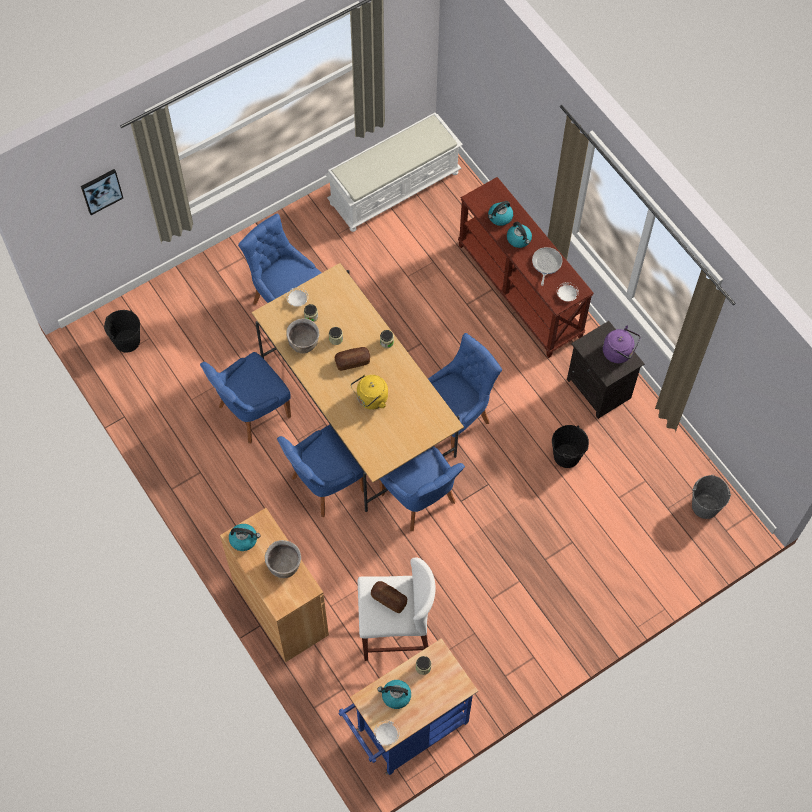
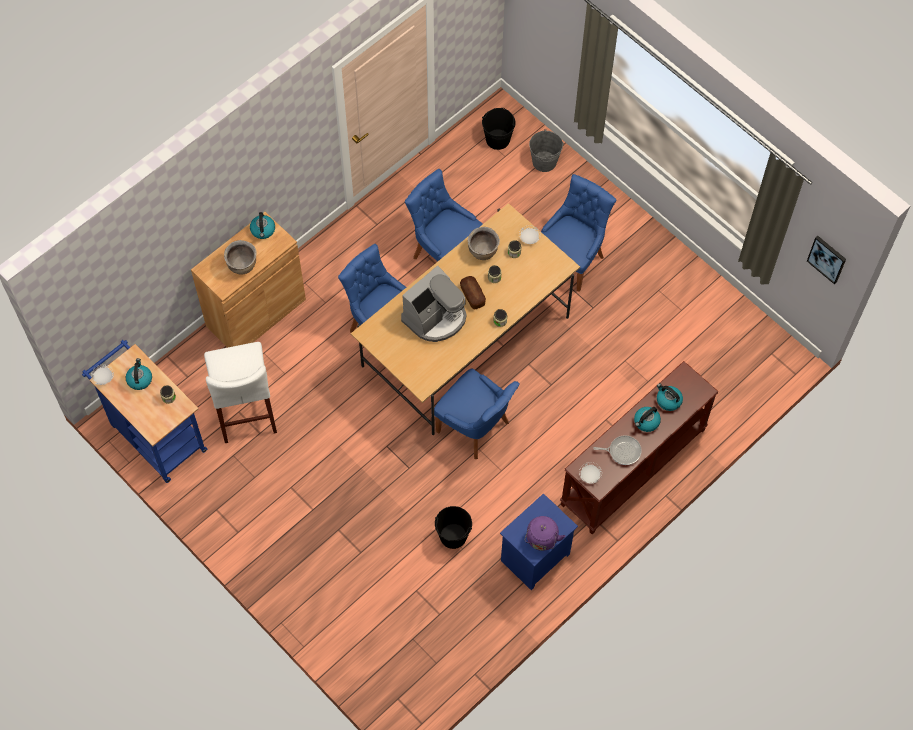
camera: 80 degrees right, 0 degrees up
(101, 191) = (561, 28): picture -> picture (827, 259)
(370, 399) = (435, 317): yellow kettle -> coffee machine
(389, 599) = (239, 368): bread -> none
(394, 187) = (727, 332): white bench -> none
(420, 500) = (381, 410): blue chair -> none
(600, 389) = (535, 559): black nightstand -> blue nightstand
(705, 506) = (421, 675): grey bucket -> grey bucket (544, 161)

